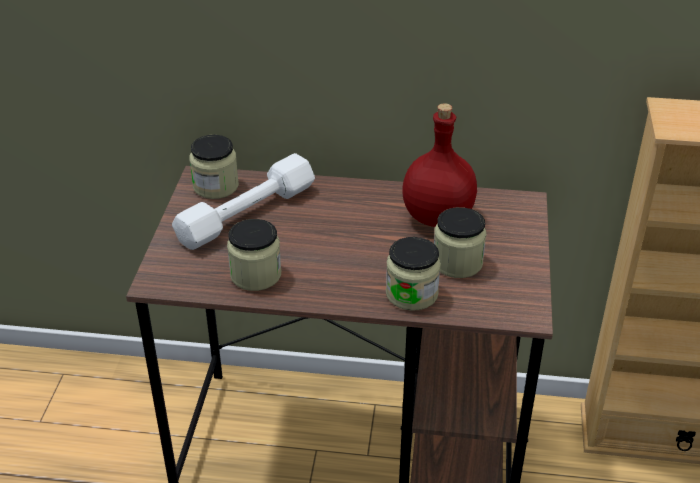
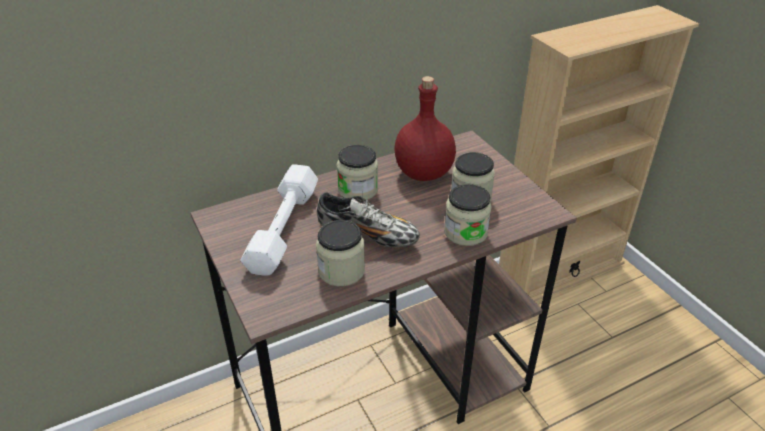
camera: 35 degrees left, 0 degrees up
(216, 186) = (235, 218): jar -> jar (358, 190)
(314, 253) = (367, 235): none -> shoe

